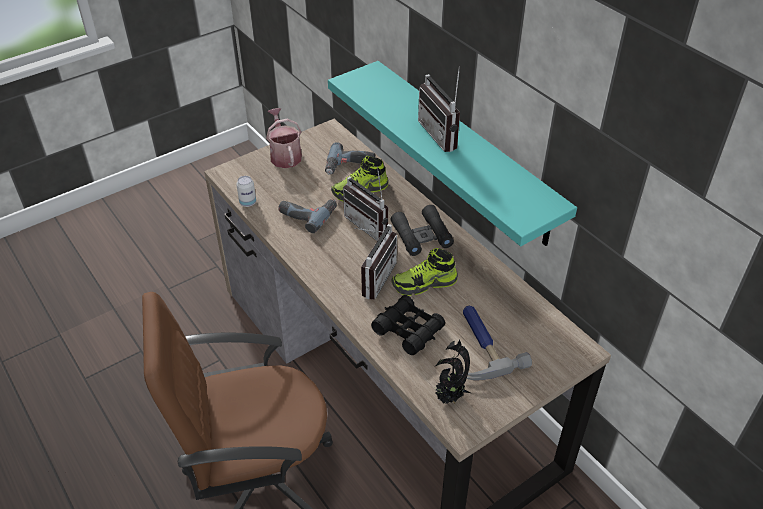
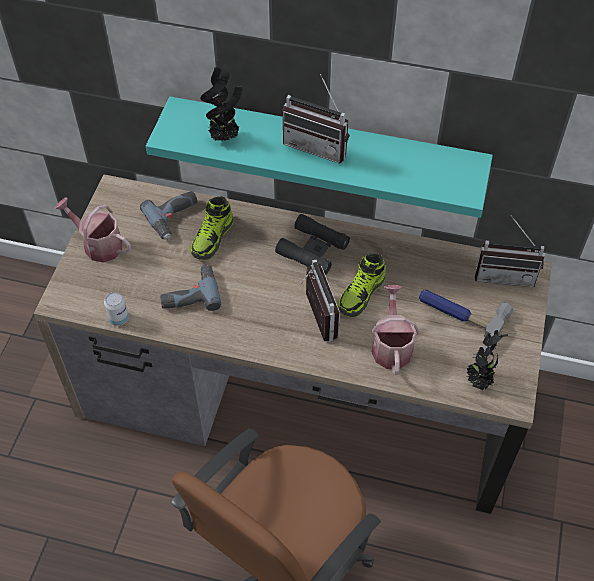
camera: 40 degrees left, 10 degrees up
(371, 224) = (258, 266): radio -> radio (505, 273)
(384, 99) = (225, 137): none -> potted plant
(408, 330) = (391, 346): black binoculars -> watering can

